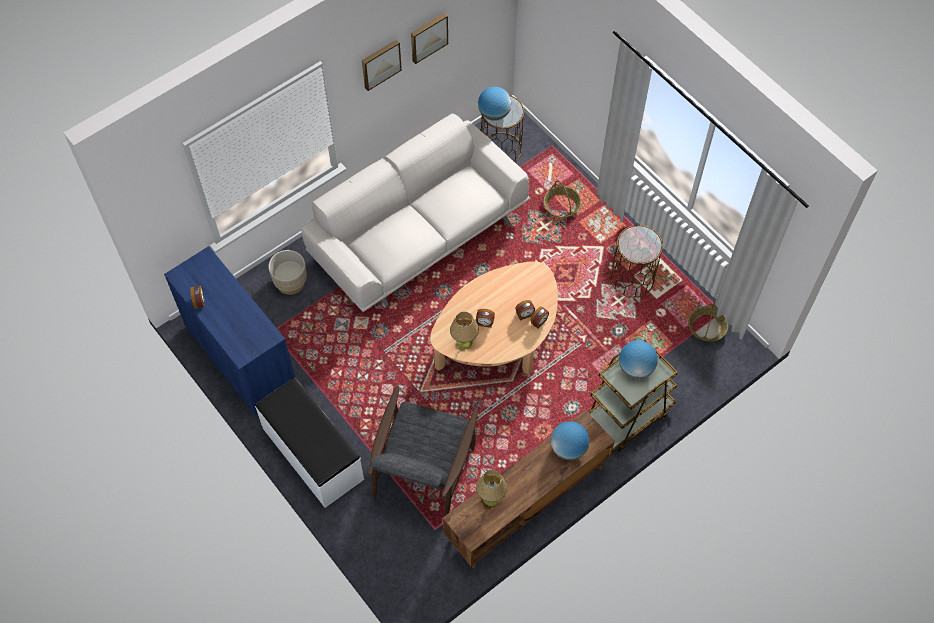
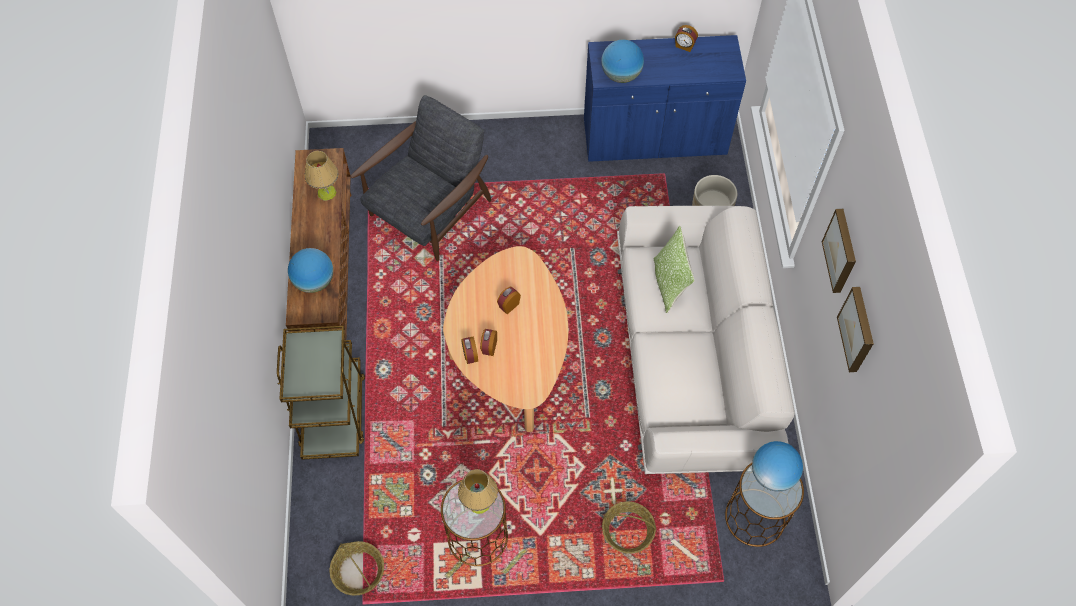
camera: 125 degrees right, 0 degrees up
(312, 454) = (513, 140): white bench -> none
(397, 237) = (669, 284): none -> pillow
(423, 469) = (429, 212): grey armchair -> grey armchair turned 75 degrees clockwise
(464, 342) = (502, 274): table lamp -> table lamp (479, 503)
(636, 367) = (321, 368): globe -> globe (621, 75)

